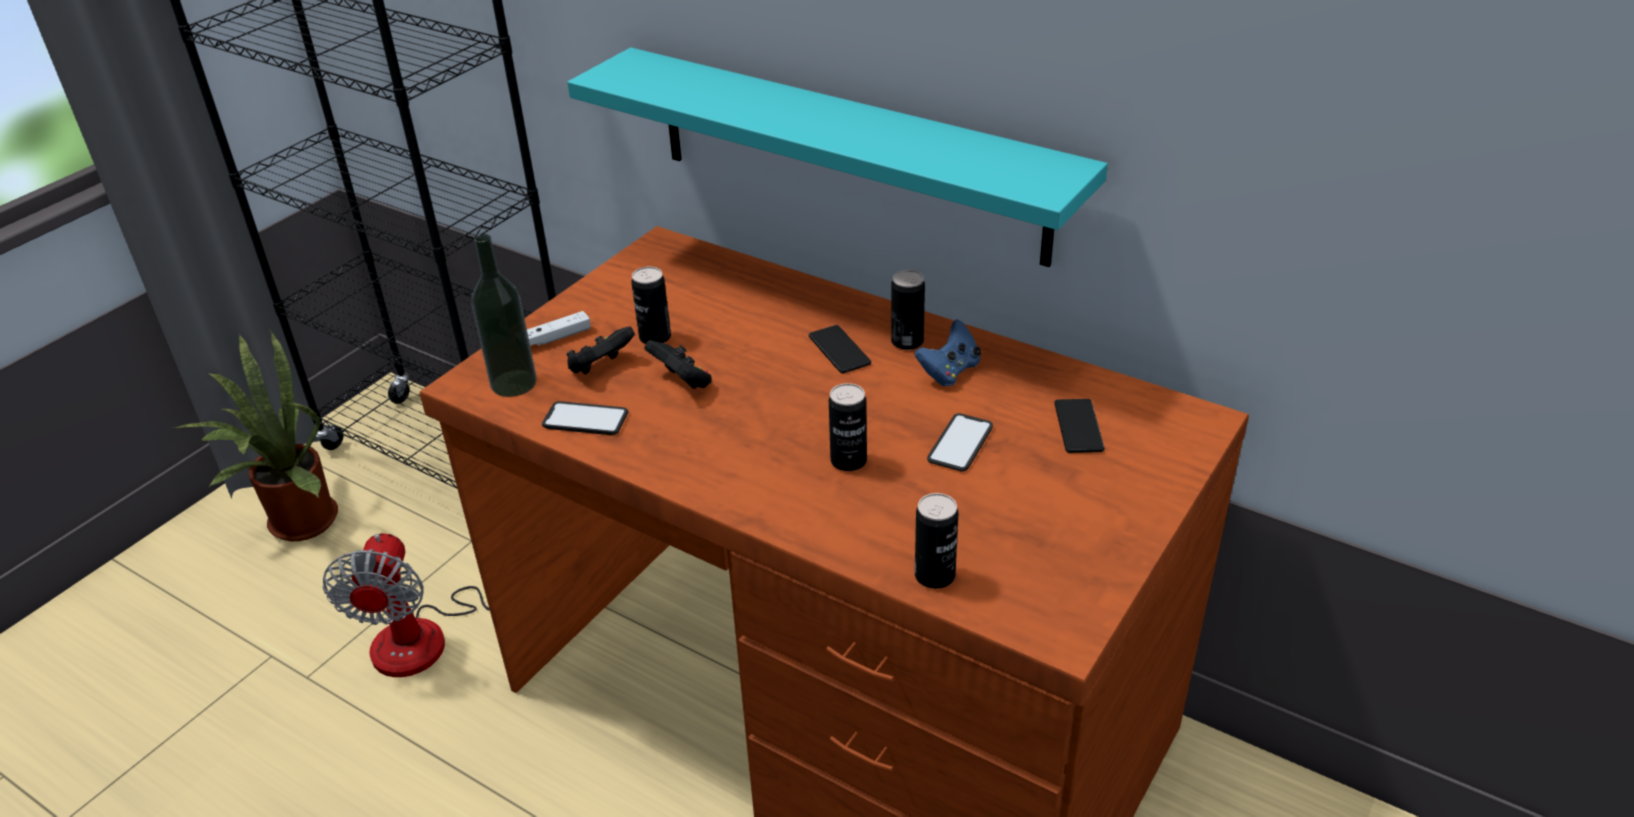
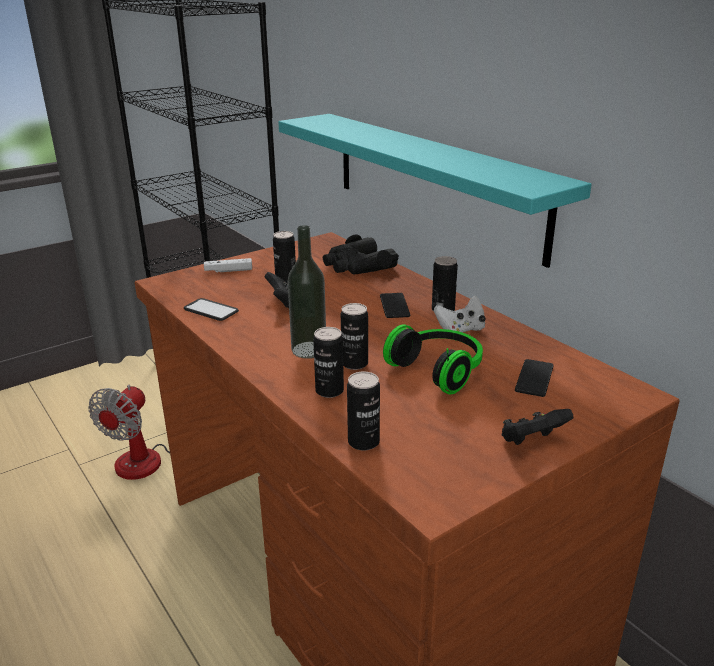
camera: 20 degrees right, 10 degrees down
(296, 522) = (124, 386): potted plant -> none
(513, 383) = (187, 286): bottle -> bottle (309, 350)
(600, 367) = (242, 288): black game controller -> black game controller (532, 441)
(742, 287) = (357, 266): none -> black binoculars
(844, 512) = (329, 391): none -> can
(949, 371) = (460, 330): blue game controller -> white game controller
(960, 443) = (439, 370): phone -> headphones

